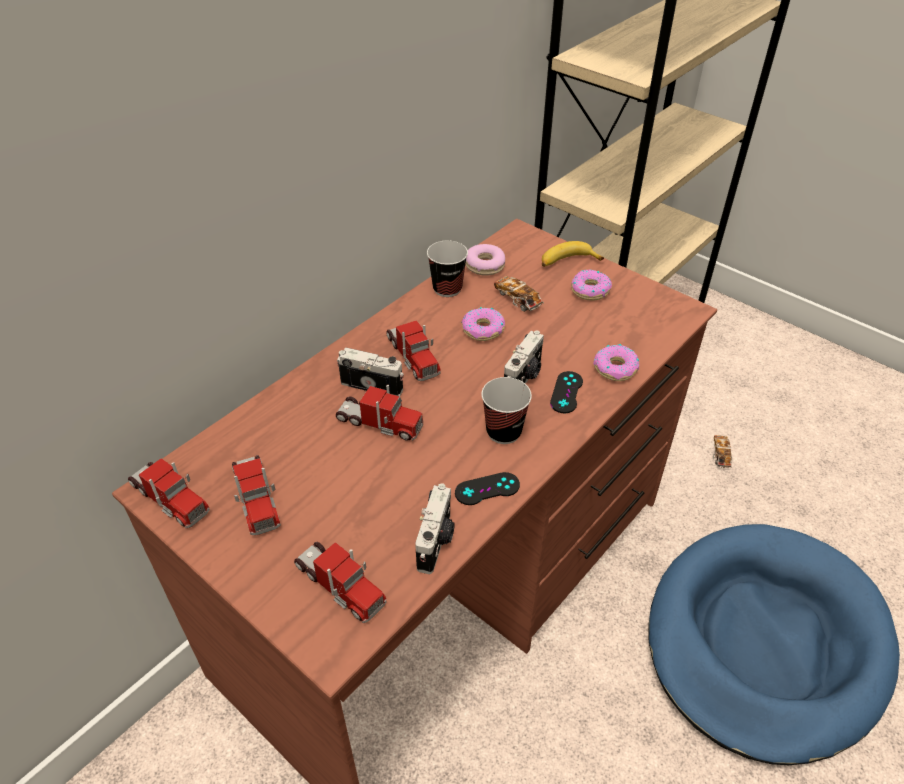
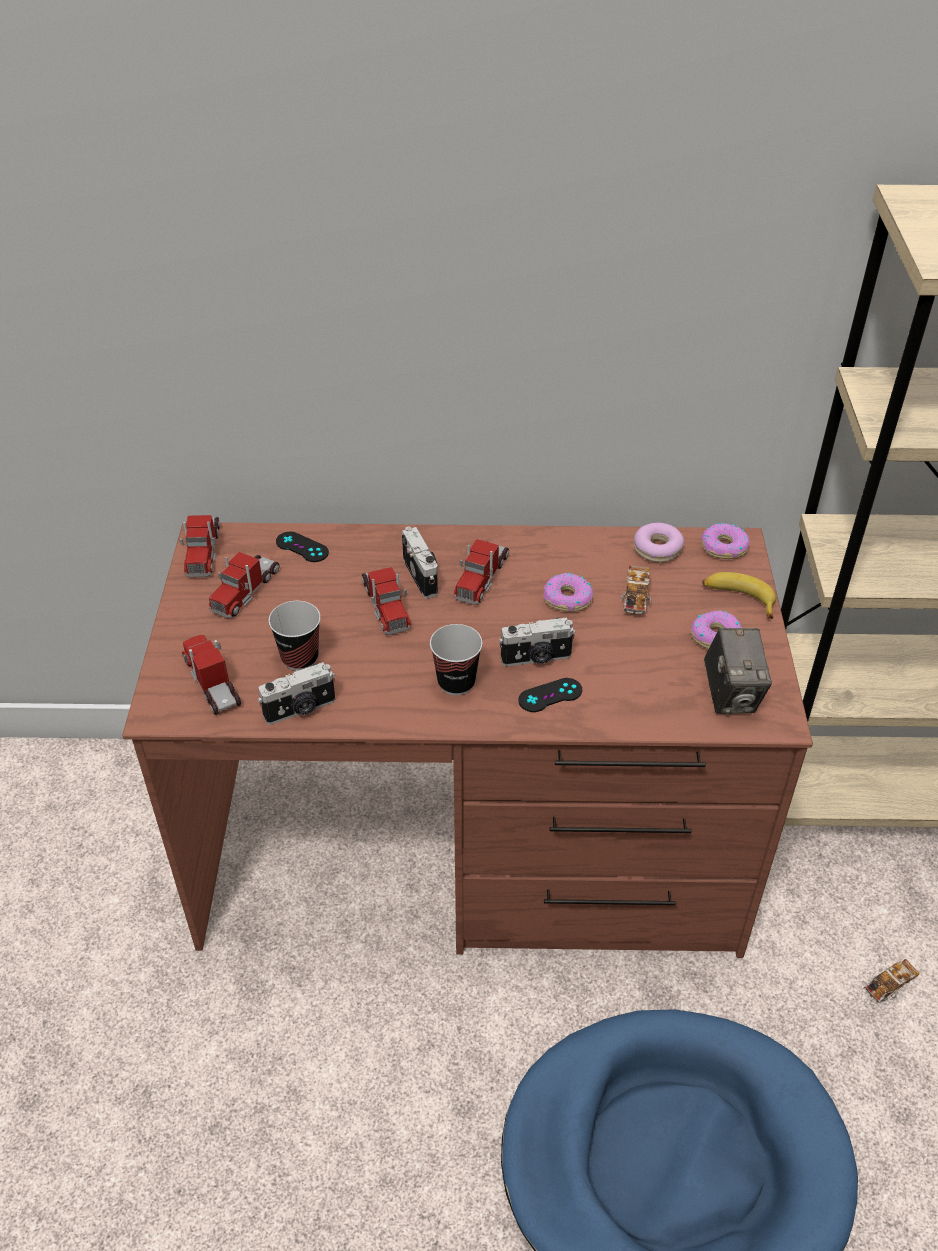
camera: 50 degrees right, 0 degrees up
(340, 585) = (212, 682): toy truck -> toy truck turned 150 degrees clockwise
(447, 288) = (593, 545): cup -> cup (300, 658)
(487, 489) = (382, 708): black game controller -> black game controller (302, 547)
(616, 368) = (622, 712): donut -> donut (724, 547)
(647, 314) = (731, 695): none -> camera

